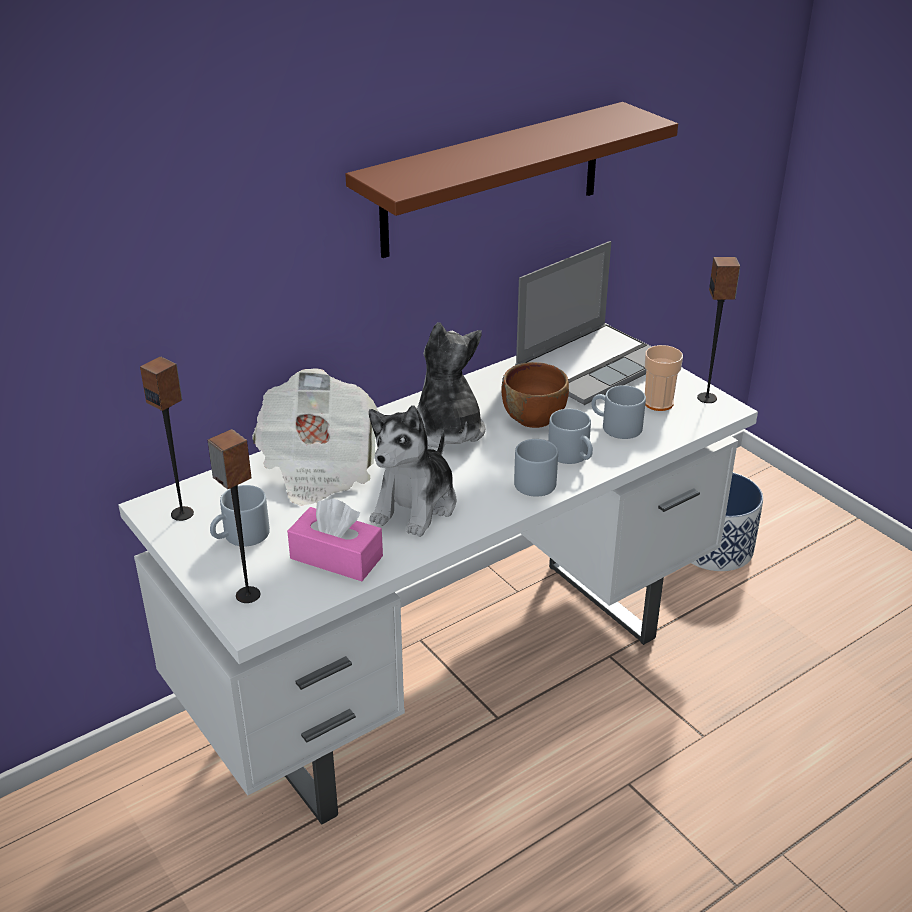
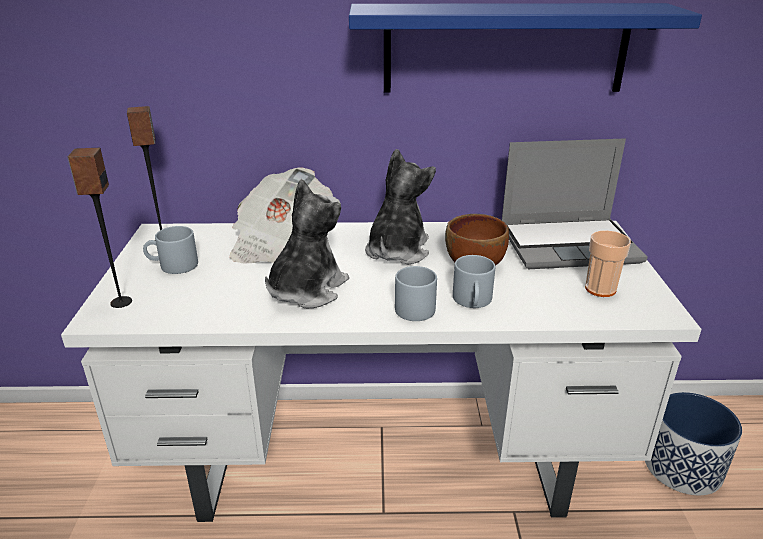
camera: 35 degrees right, 5 degrees down
(336, 557) = (206, 302): pink tissue box -> none
(416, 505) = (306, 290): plush toy -> plush toy turned 150 degrees clockwise
(492, 180) = (505, 48): brown shelf -> blue shelf
(615, 426) = (538, 293): grey mug -> none
(707, 398) = (655, 301): speaker -> none

